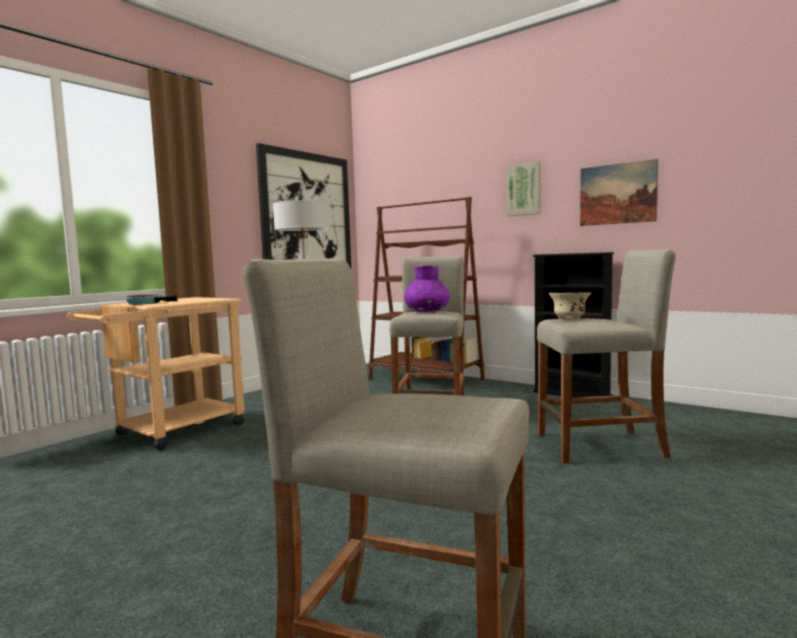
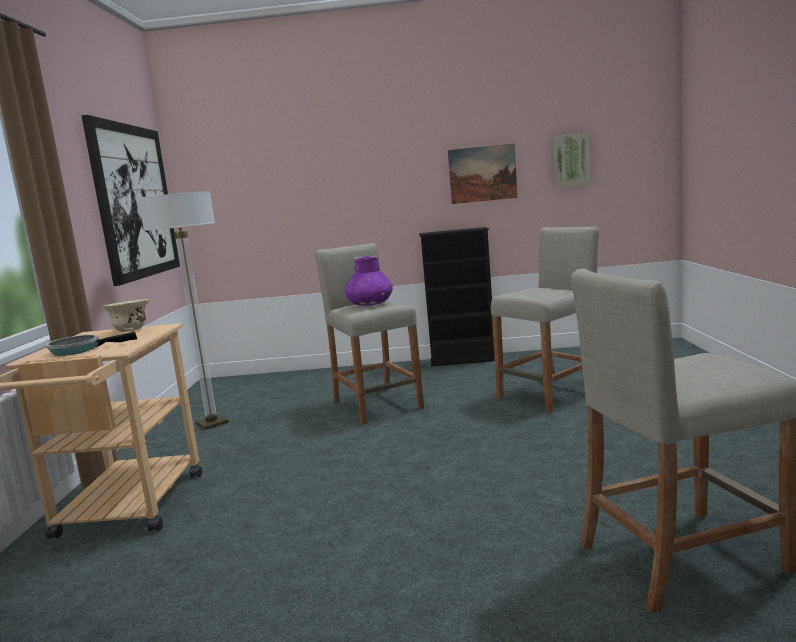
camera: 35 degrees left, 5 degrees up
(425, 379) = (310, 378): brown bookcase -> none
(524, 189) = (392, 169): picture -> picture (571, 161)
(569, 319) = (524, 292): beige bowl -> beige bowl (130, 330)

